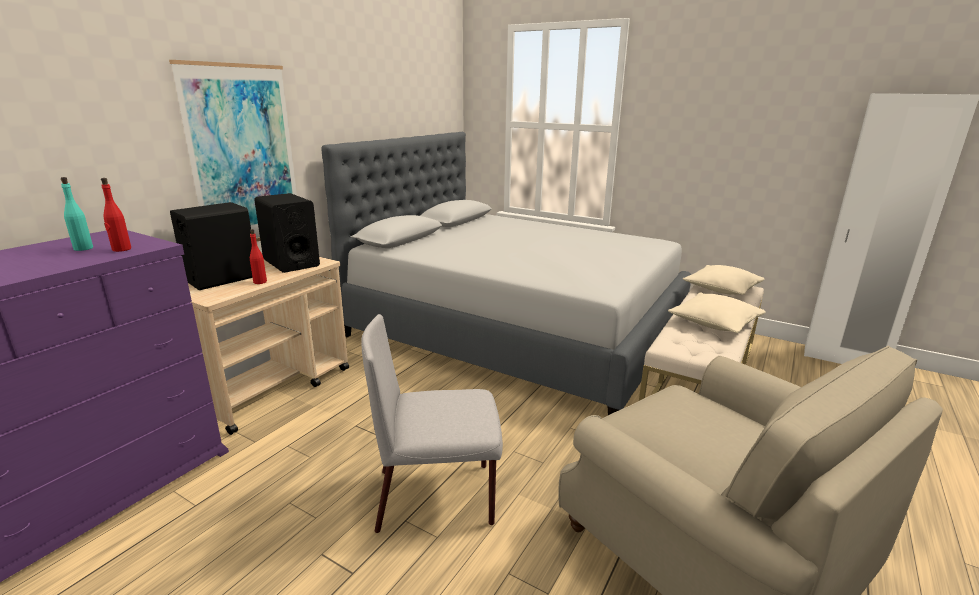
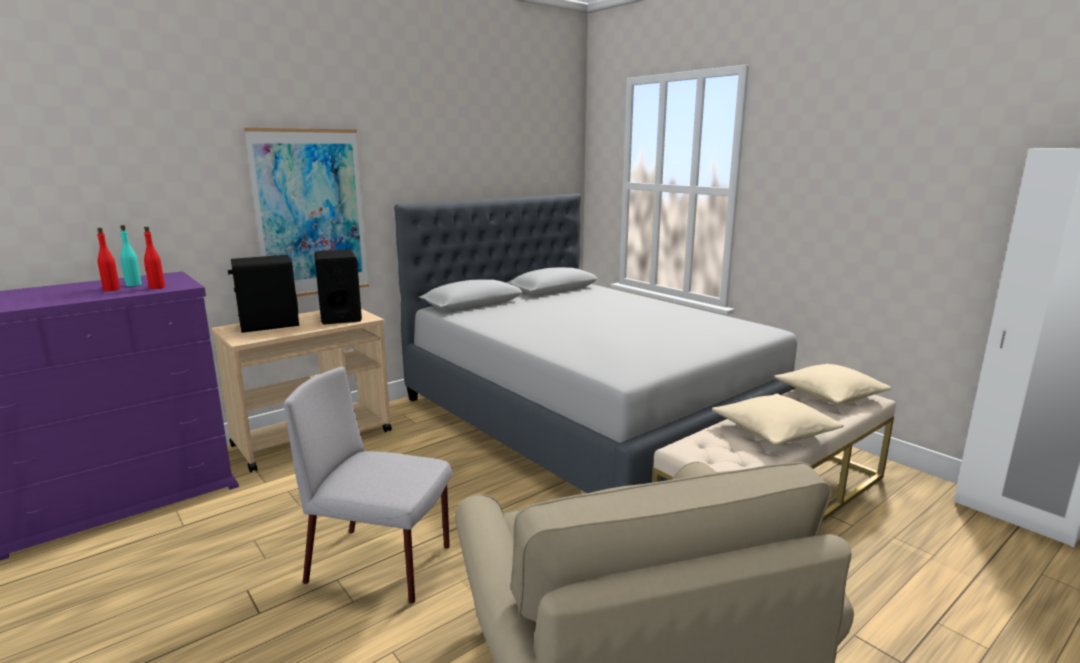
camera: 20 degrees right, 5 degrees down
(260, 282) = (295, 330): red bottle -> red bottle (111, 289)

